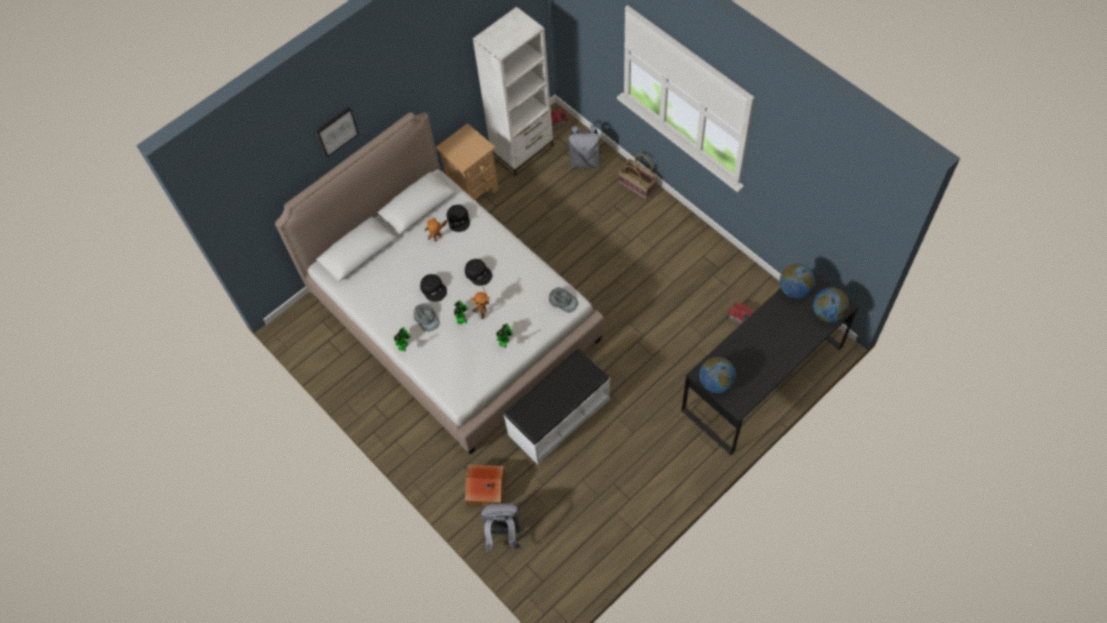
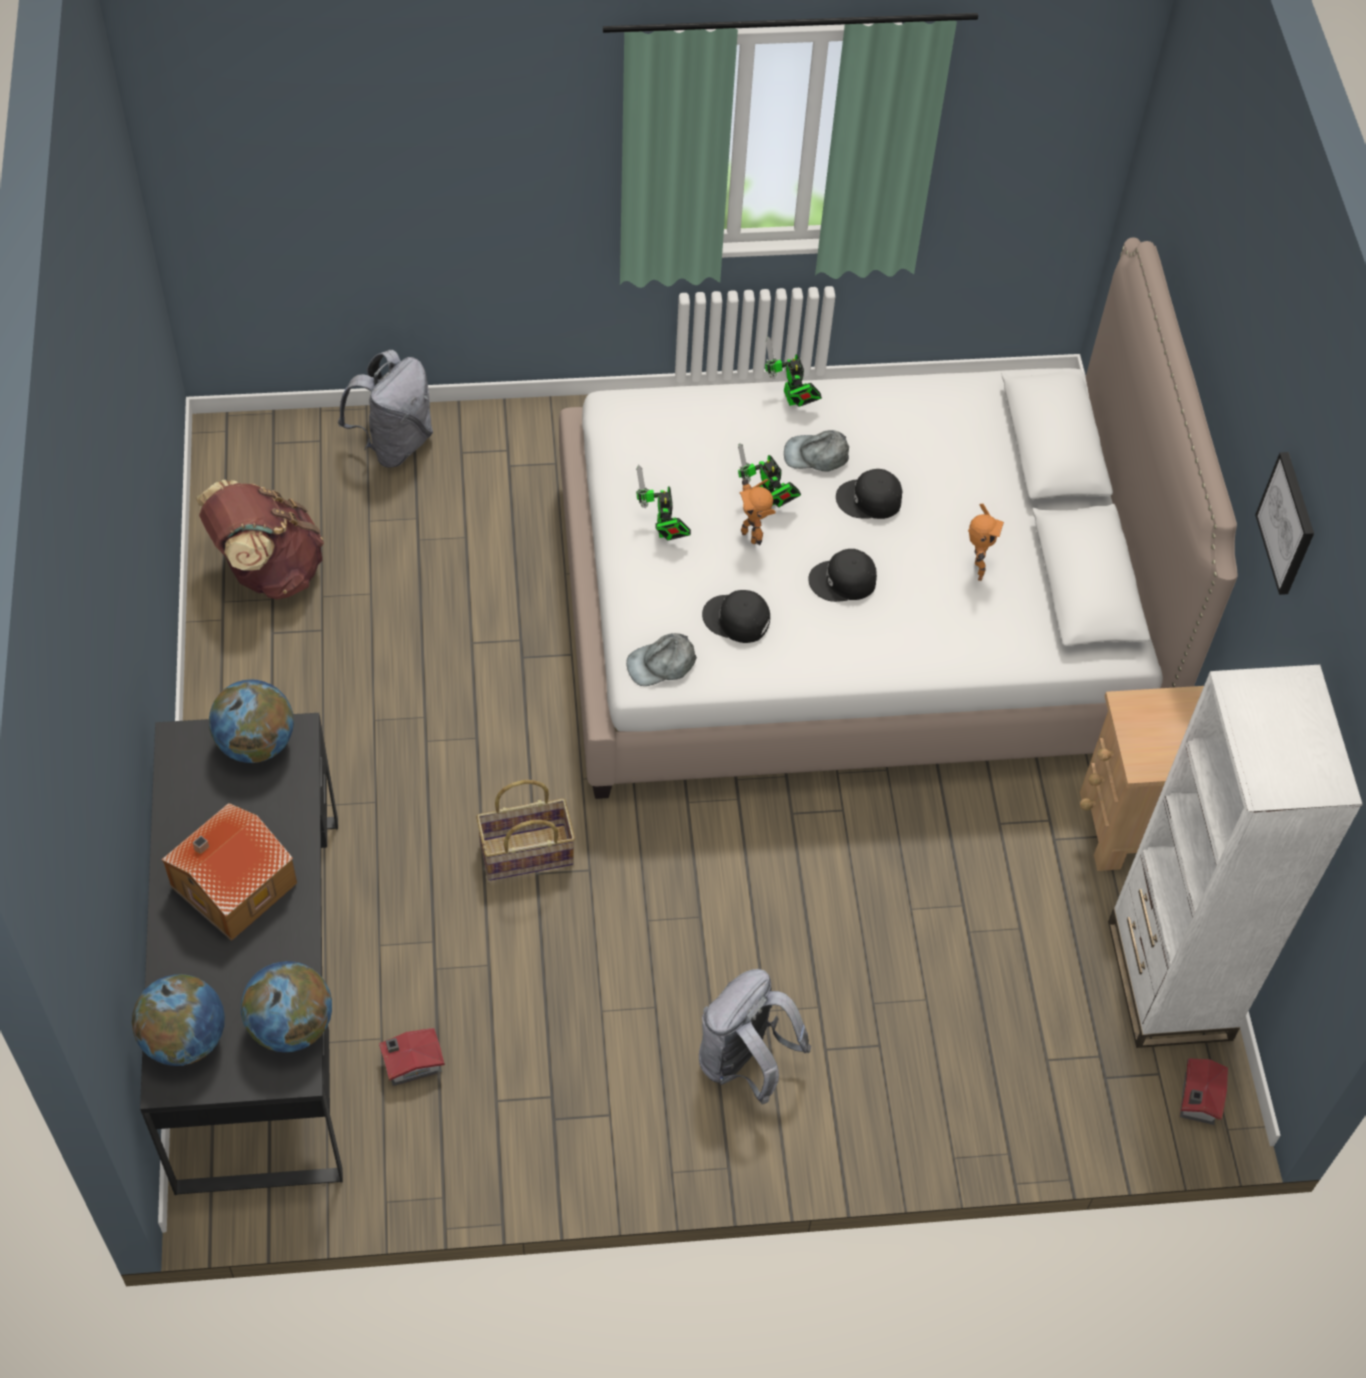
camera: 120 degrees right, 5 degrees down
(336, 131) = (1226, 319): picture -> picture (1288, 523)
(459, 219) = (996, 626): black cap -> black cap (736, 620)
(487, 491) = (483, 466): toy house -> toy house (231, 885)
(558, 416) = (512, 637): white bench -> none
(584, 160) = (1046, 1078): grey backpack -> grey backpack (744, 1063)
(604, 526) = (268, 570): none -> brown backpack
(638, 185) = (893, 1133): basket -> basket (526, 854)

